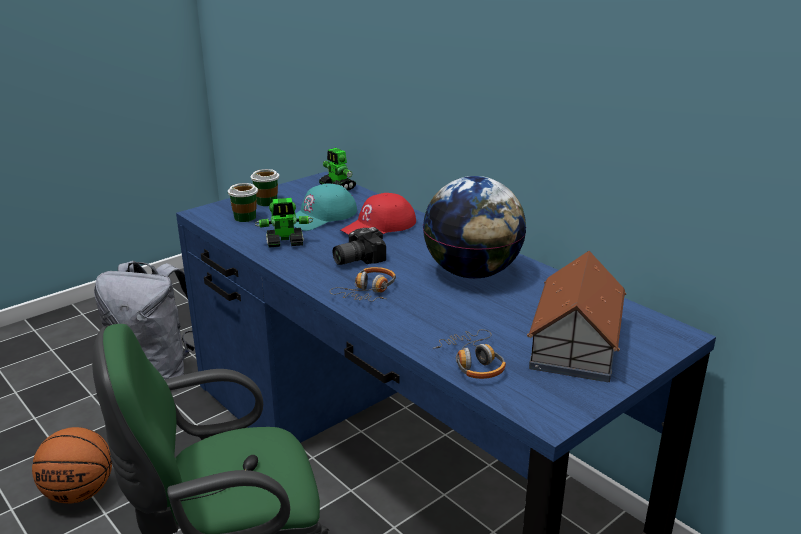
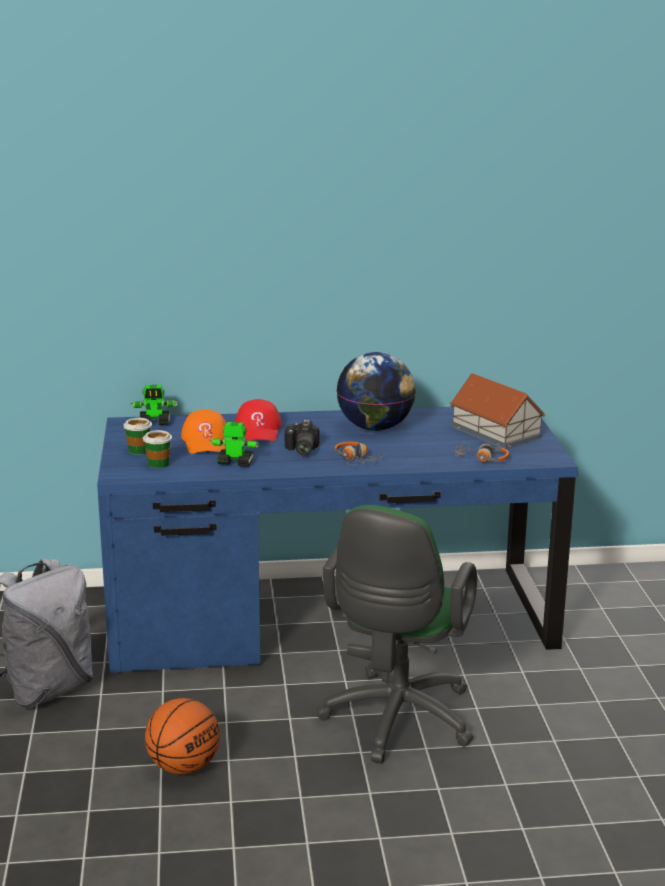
camera: 55 degrees left, 5 degrees down
(285, 243) = (235, 463): toy robot -> toy robot turned 105 degrees counterclockwise
(321, 217) = (206, 441): turquoise cap -> orange cap

